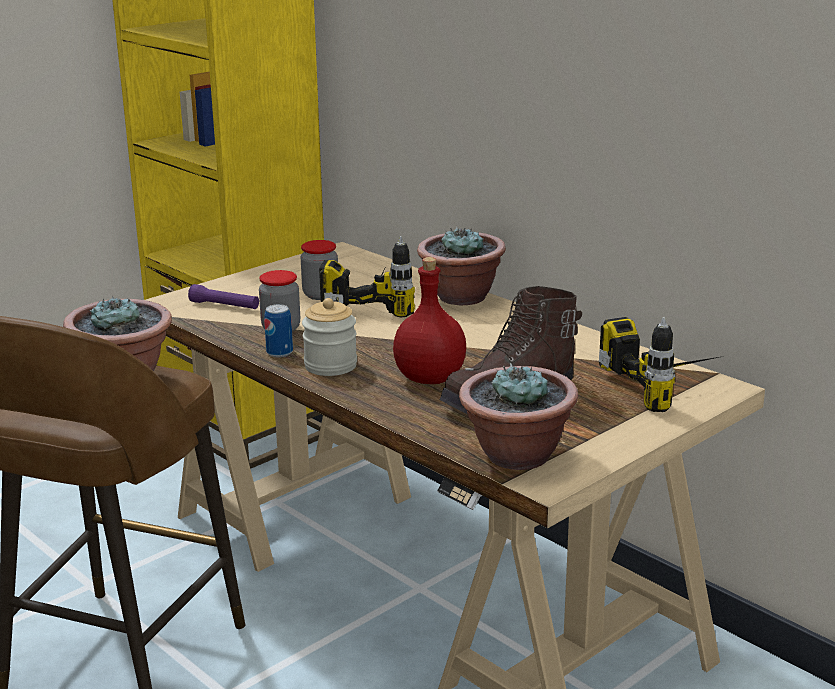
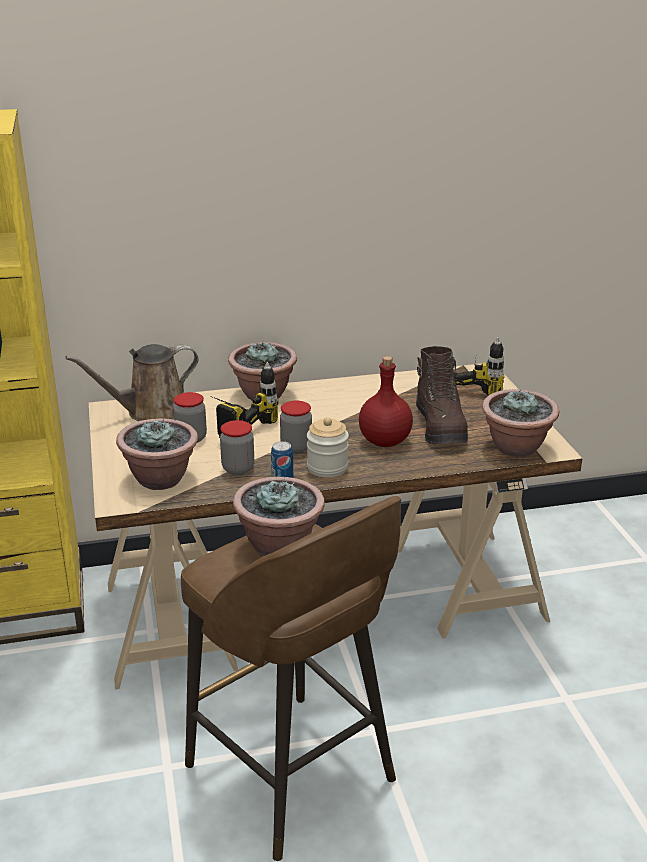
camera: 60 degrees left, 5 degrees up
(224, 306) = (161, 479): purple flashlight -> potted plant
(354, 266) = (151, 411): none -> brown watering can
(359, 341) = (296, 447): none -> jar

